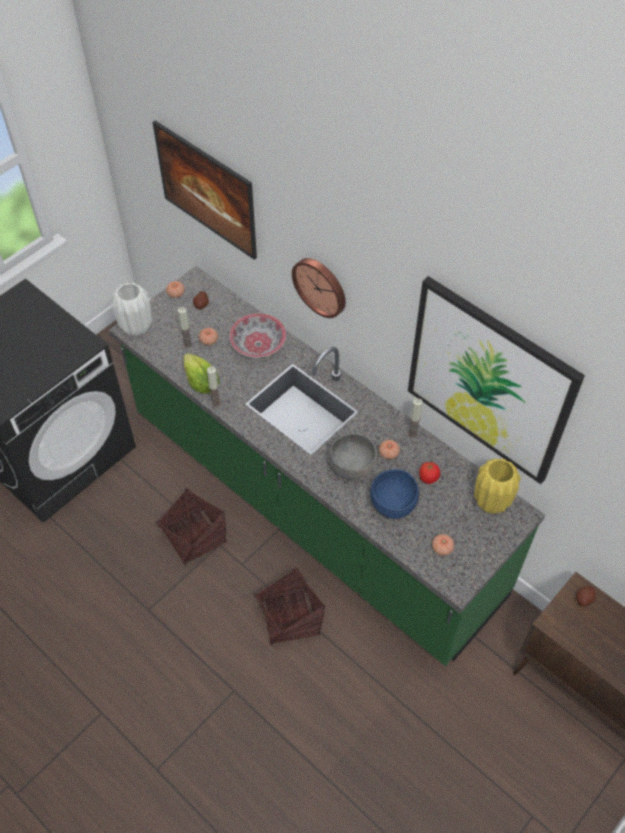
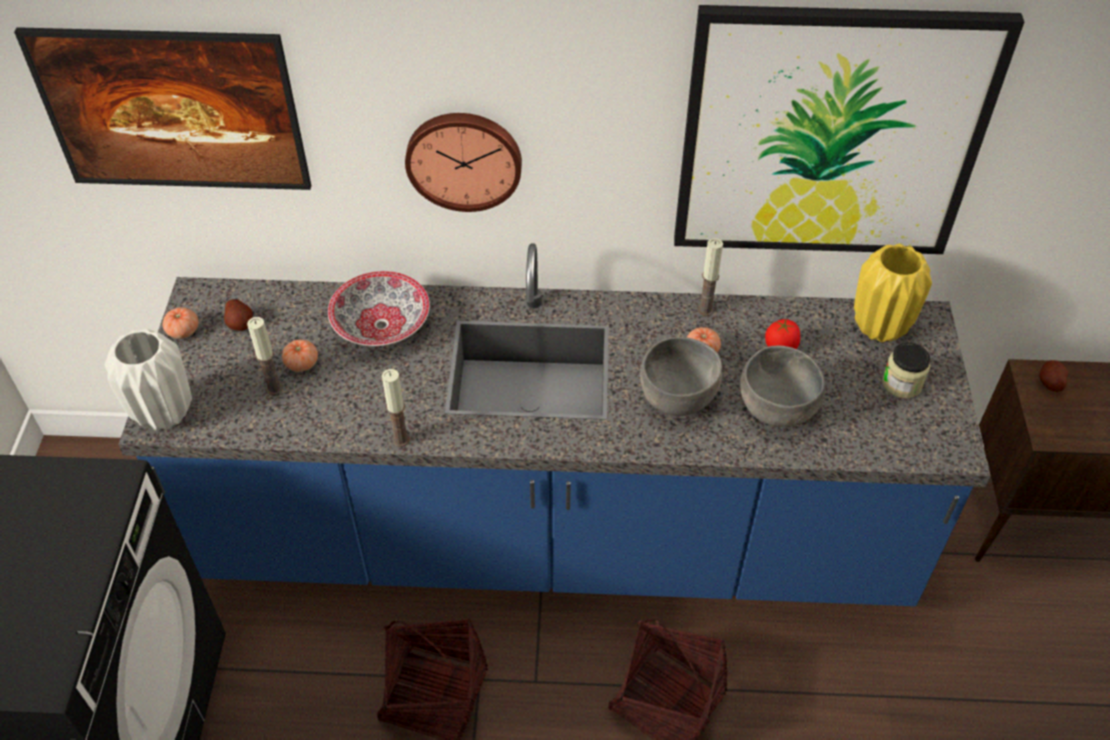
camera: 40 degrees left, 5 degrees down
(200, 382) = (347, 426): lettuce -> none
(312, 506) = (555, 537): green counter -> blue counter
(392, 505) = (775, 410): blue bowl -> grey bowl
(442, 548) = (889, 420): tomato -> none
(469, 536) = (902, 383): none -> jar

